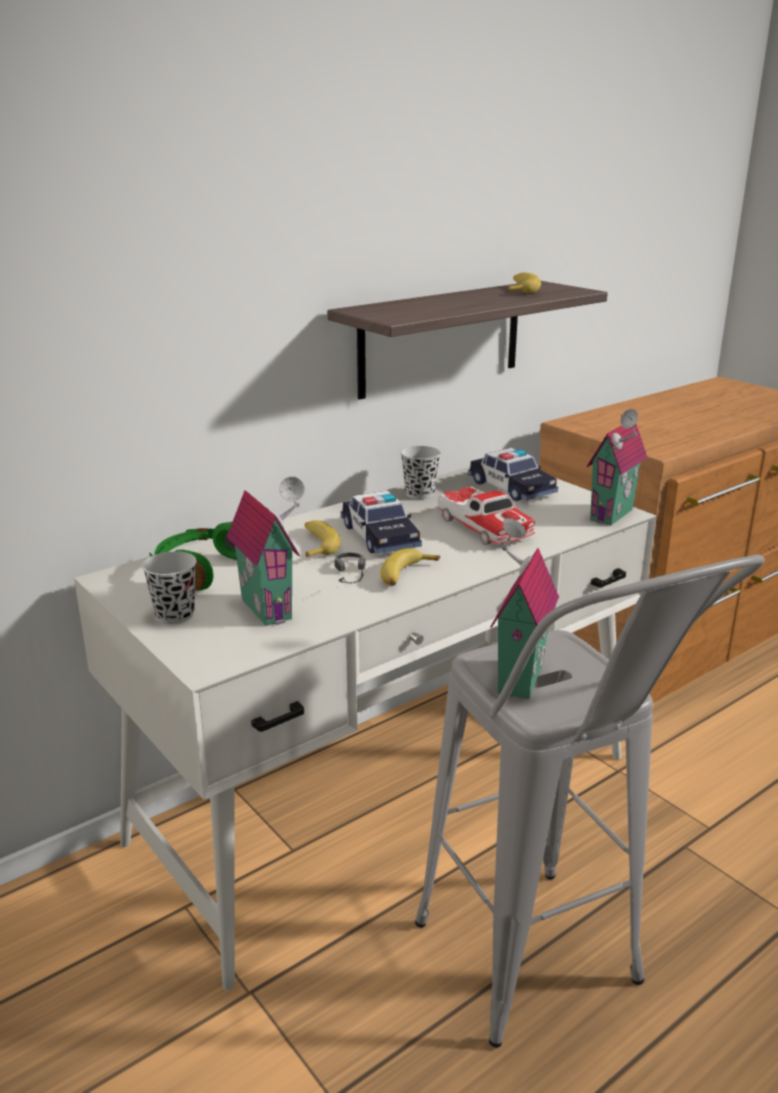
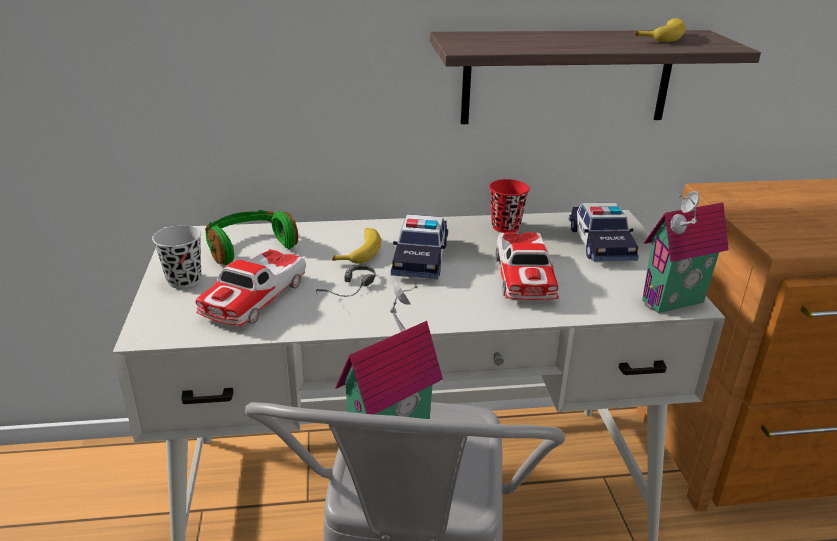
camera: 30 degrees right, 5 degrees up
(271, 608) = (255, 298): toy house -> toy car
(406, 575) = (396, 303): banana -> none
(419, 494) = (505, 227): black cup -> red cup

